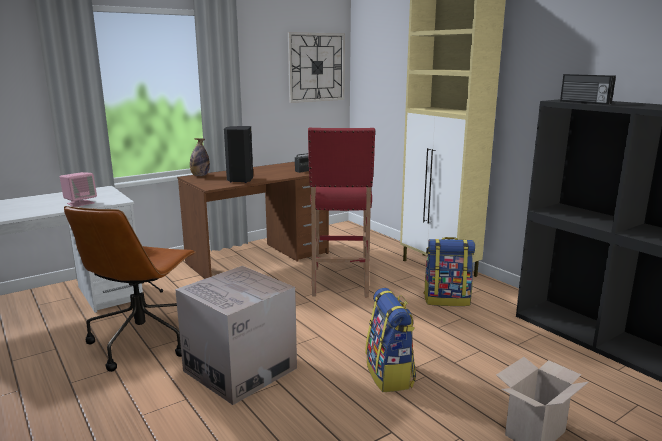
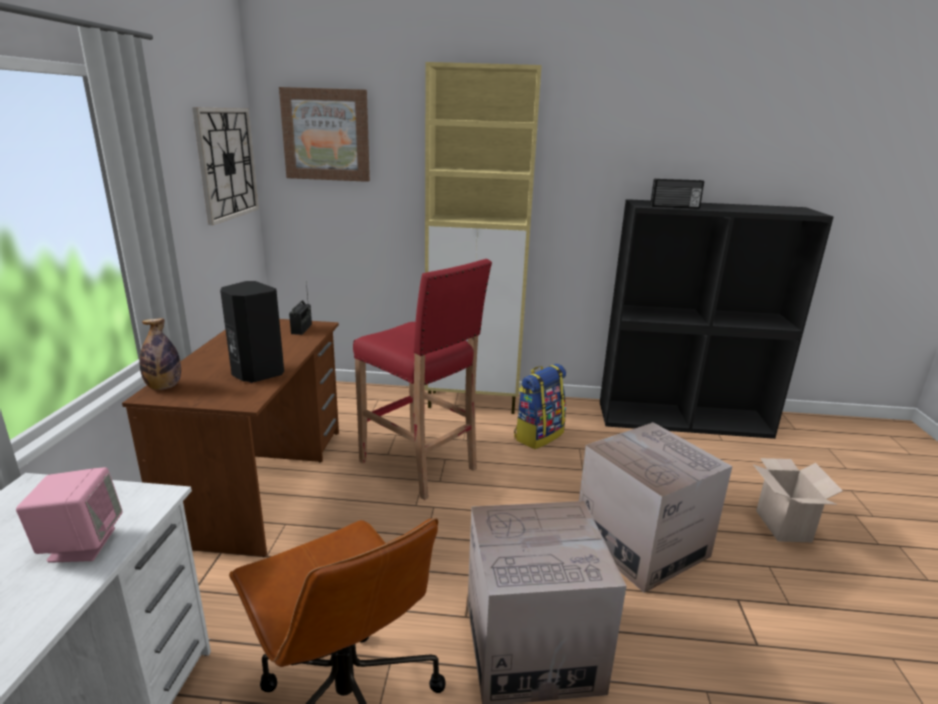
camera: 50 degrees left, 5 degrees up
(382, 49) = (326, 135): none -> picture
(390, 375) = (641, 544): backpack -> cardboard box

